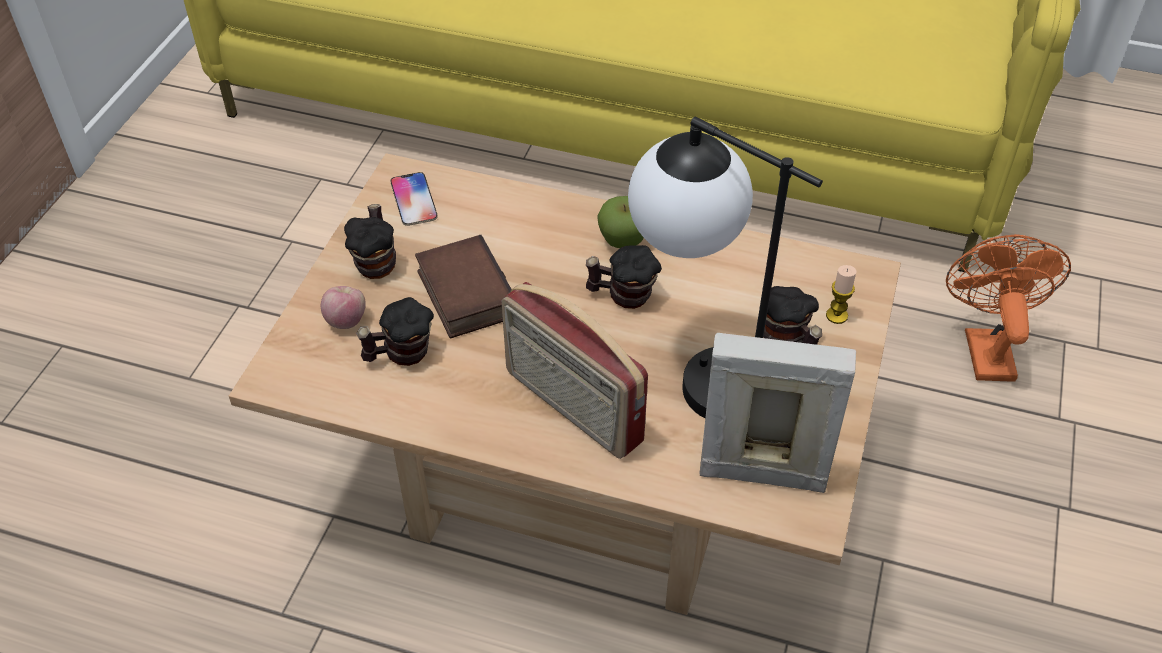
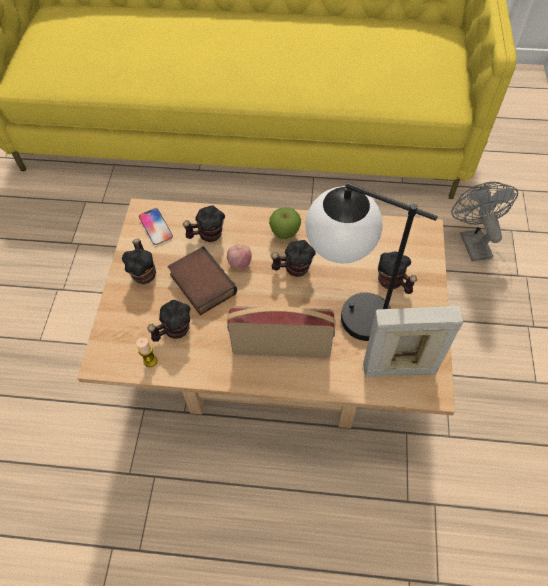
camera: 10 degrees left, 10 degrees up
(346, 320) = (135, 315): apple -> apple (240, 263)
(493, 224) = (206, 235): none -> mug
(571, 408) = (281, 347): radio -> radio turned 150 degrees clockwise
(836, 315) = (416, 259): candle -> candle (150, 360)
(985, 347) = (472, 241): orange fan -> grey fan

